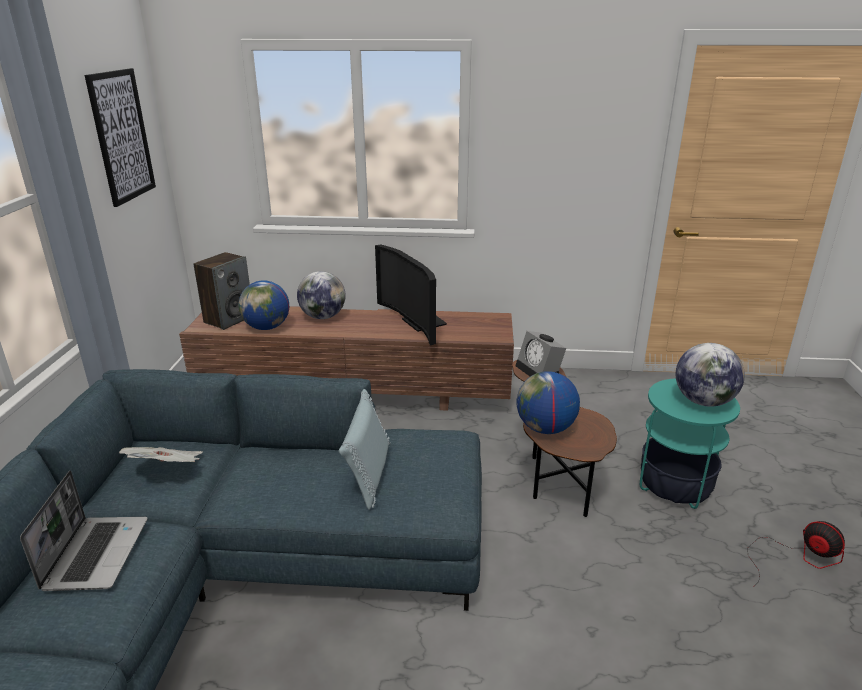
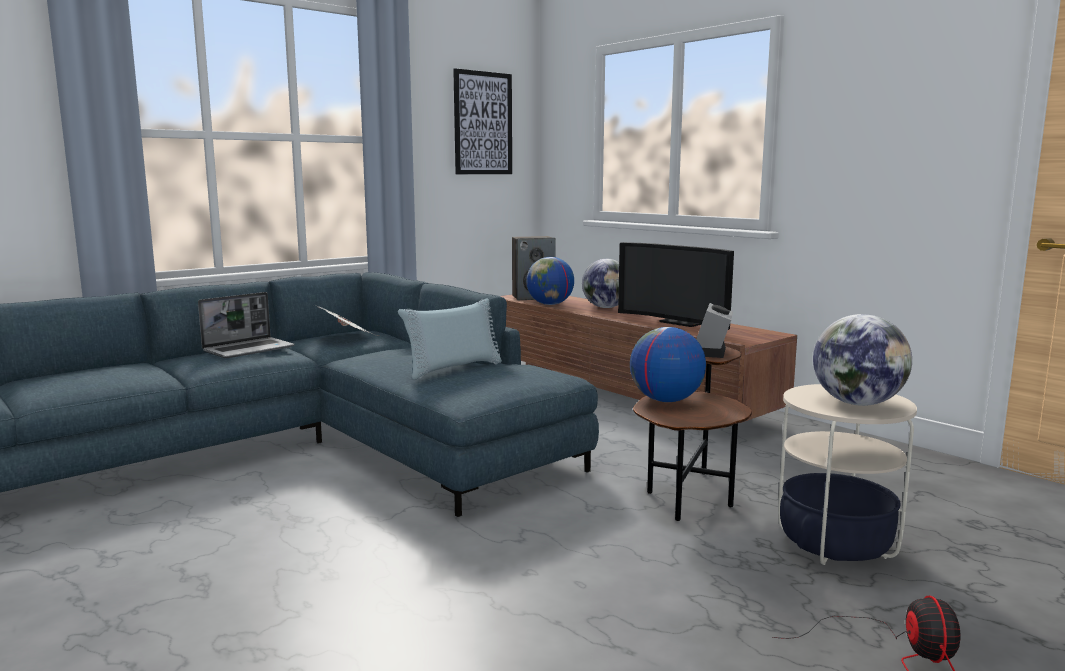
camera: 45 degrees right, 15 degrees down
(418, 323) = (680, 322): television -> television turned 60 degrees counterclockwise
(675, 486) = (836, 545): turquoise side table -> beige side table

